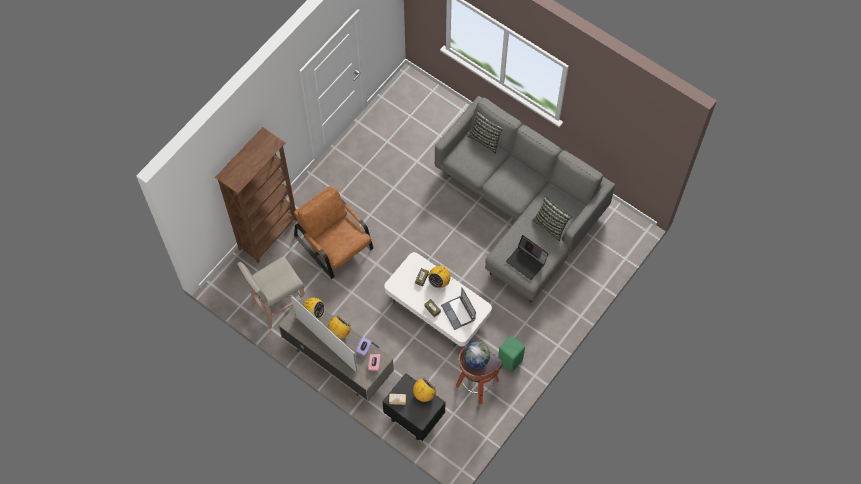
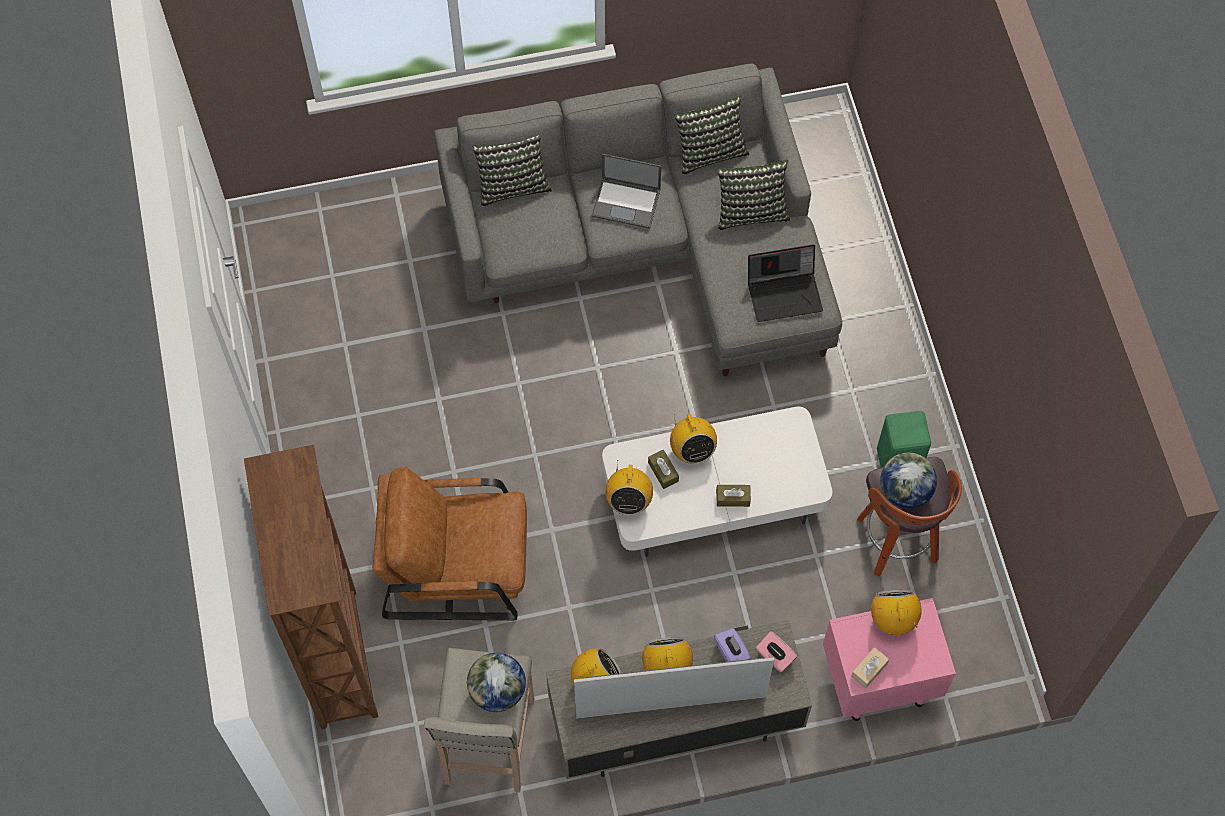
camera: 50 degrees left, 0 degrees up
(280, 283) = (497, 691): none -> globe
(400, 275) = (628, 501): none -> radio
(413, 417) = (877, 681): black nightstand -> pink nightstand
(458, 313) = (773, 464): laptop -> laptop (627, 202)
(563, 192) = (709, 151): none -> pillow

